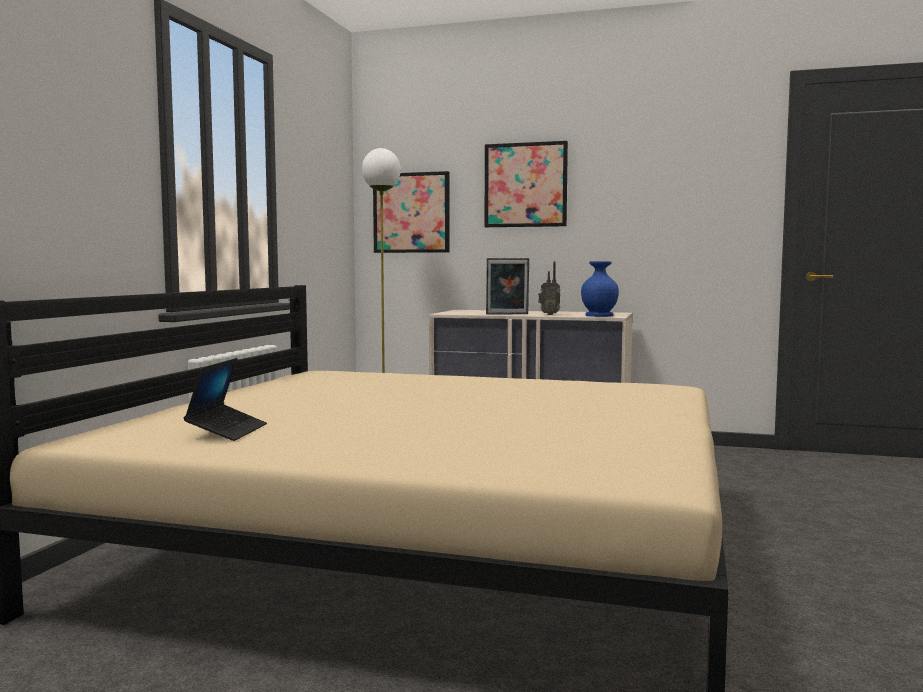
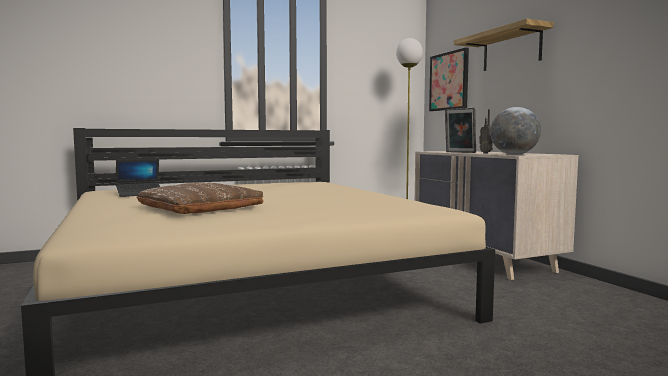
camera: 50 degrees right, 0 degrees up
(475, 429) = (200, 208): none -> brown pillow
(526, 185) = (511, 49): picture -> shelf
(598, 315) = (514, 154): blue vase -> globe

